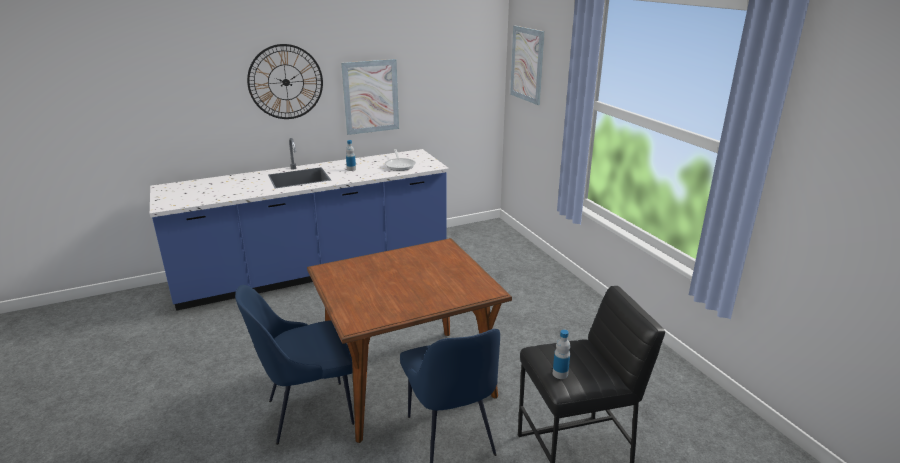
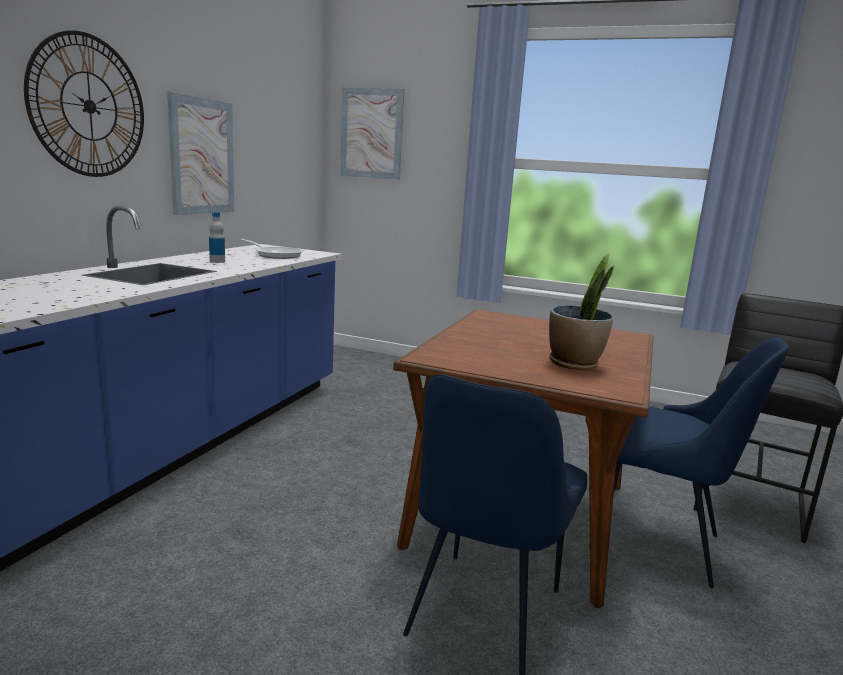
camera: 45 degrees left, 10 degrees down
(383, 299) = (574, 364): none -> potted plant
(560, 374) = (801, 383): bottle -> none

